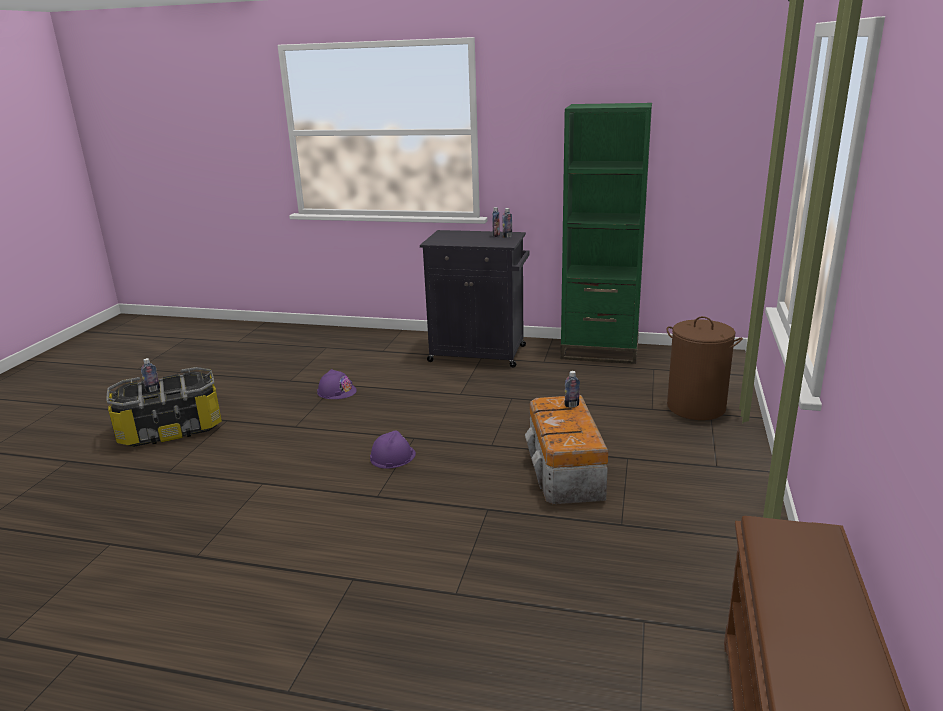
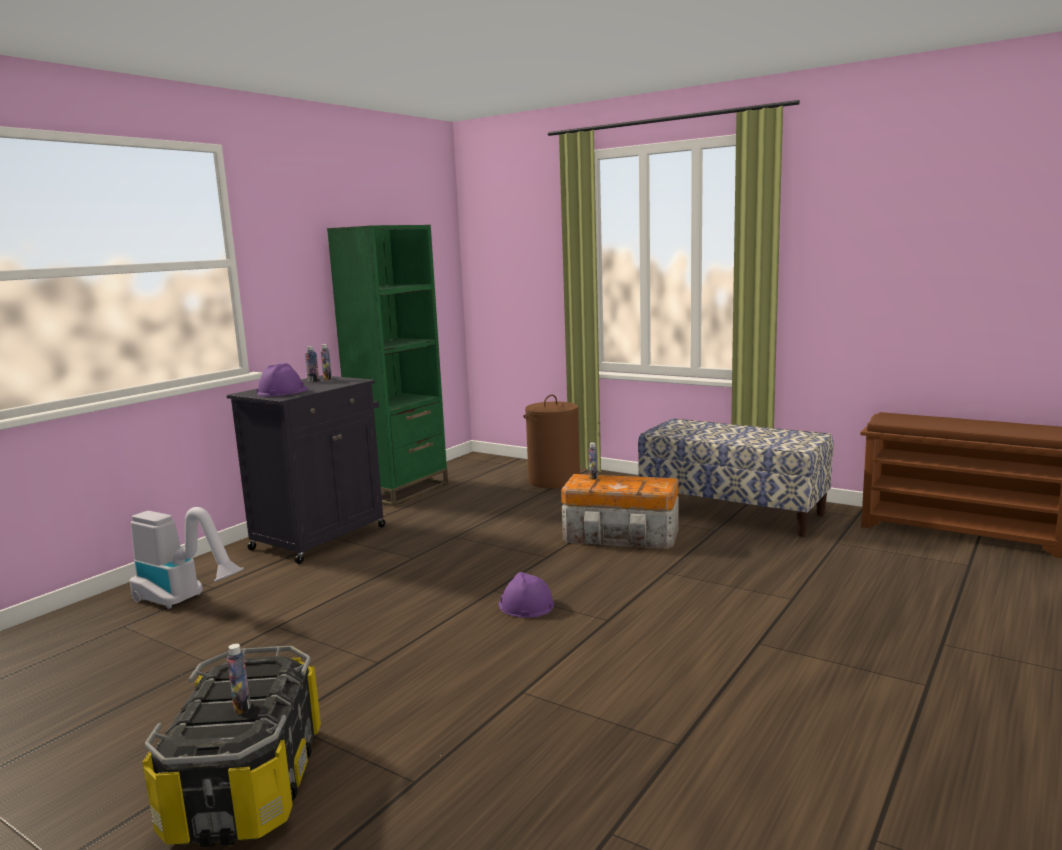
camera: 70 degrees left, 10 degrees down
(336, 391) = (302, 627): purple hard hat -> purple hard hat (282, 391)
(361, 350) = (185, 601): none -> vacuum cleaner
(694, 530) = (733, 512): none -> bench

